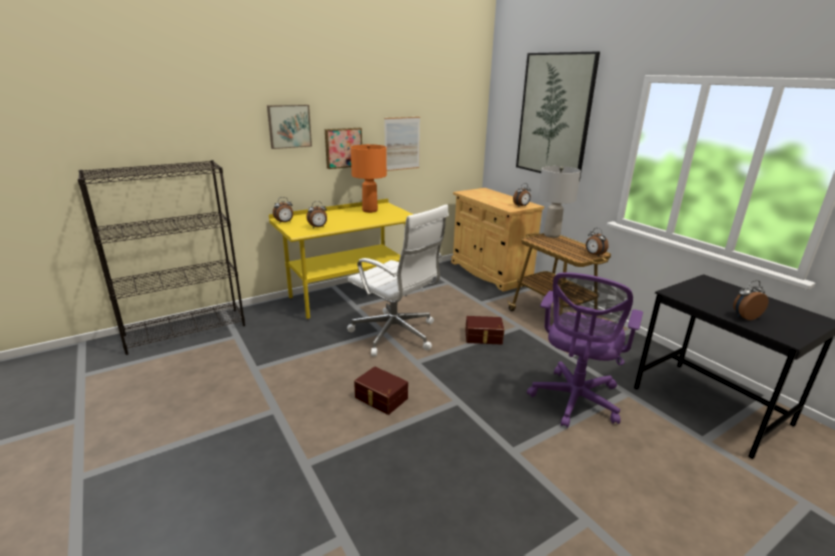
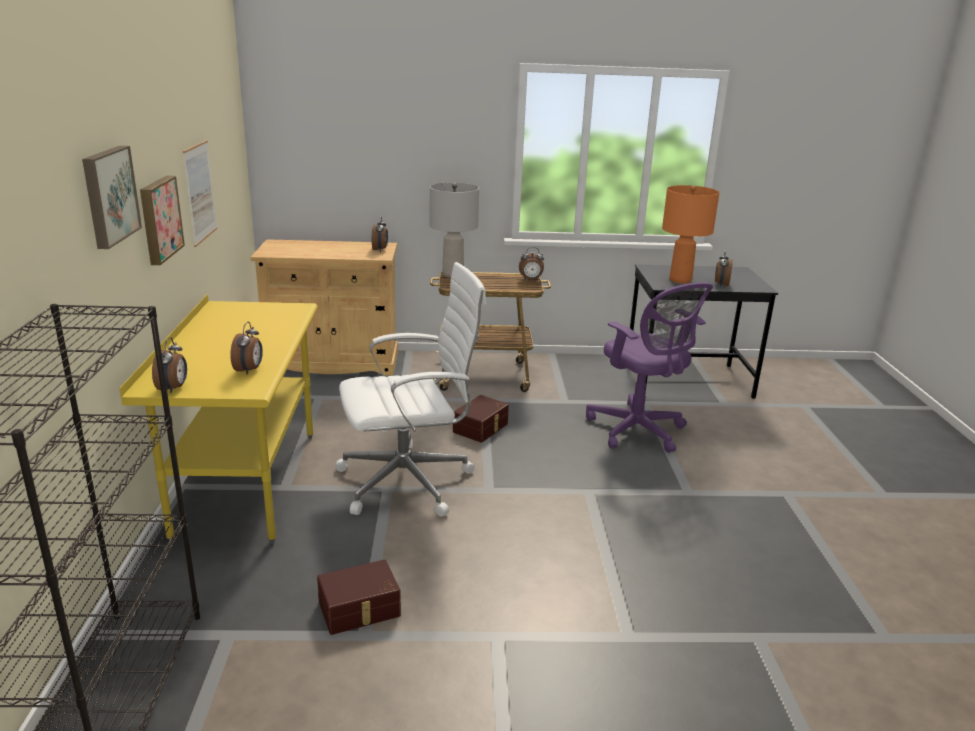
camera: 60 degrees left, 0 degrees up
(370, 210) = (229, 320): orange table lamp -> orange table lamp (680, 280)
(380, 398) = (542, 540): brown storage box -> brown storage box (360, 610)
(554, 116) = (389, 117): picture -> none

